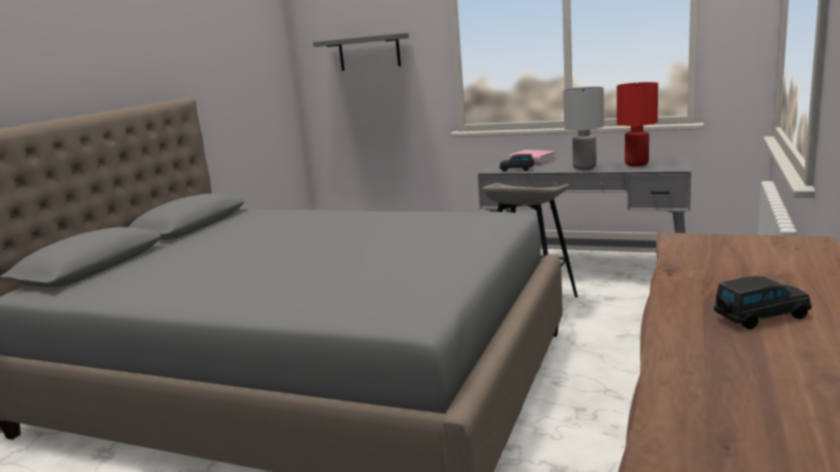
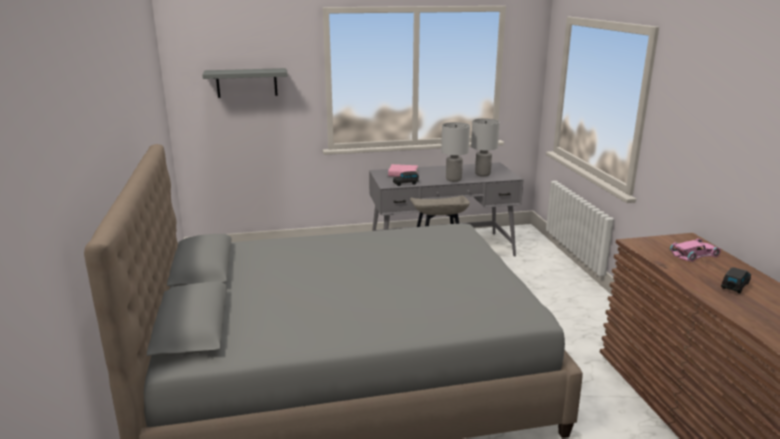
camera: 35 degrees left, 5 degrees up
(636, 165) = (482, 175): red table lamp -> grey table lamp
(771, 264) = (695, 254): none -> pink toy car

